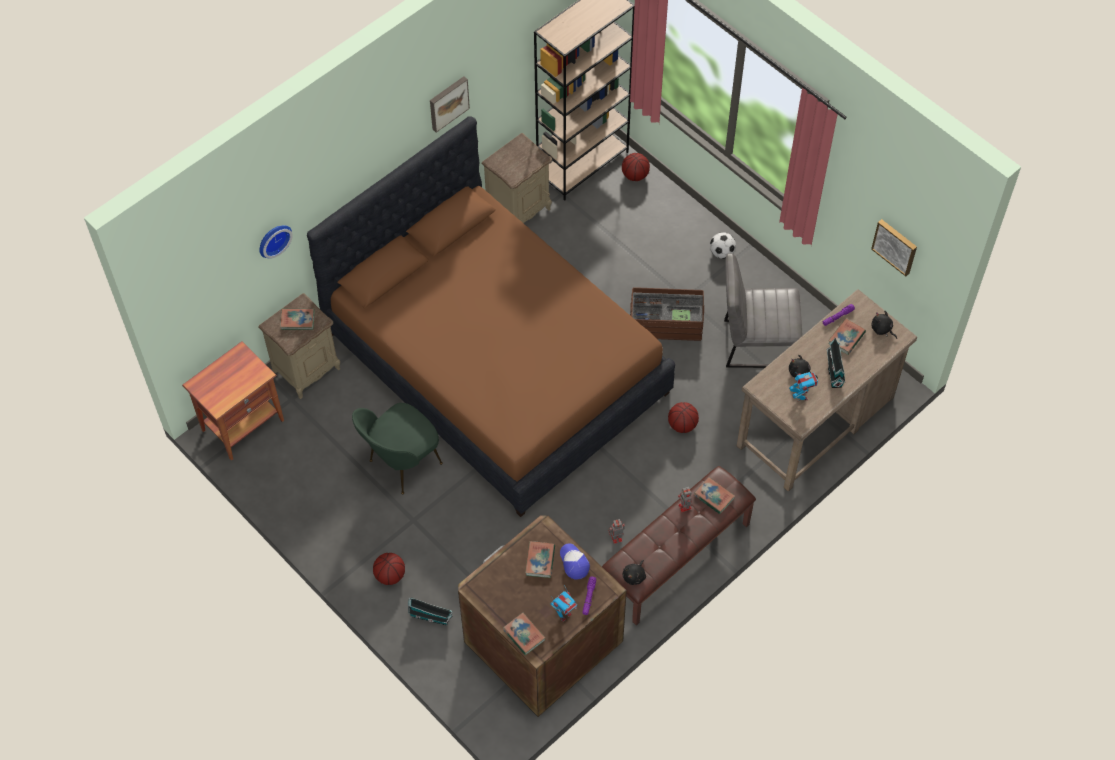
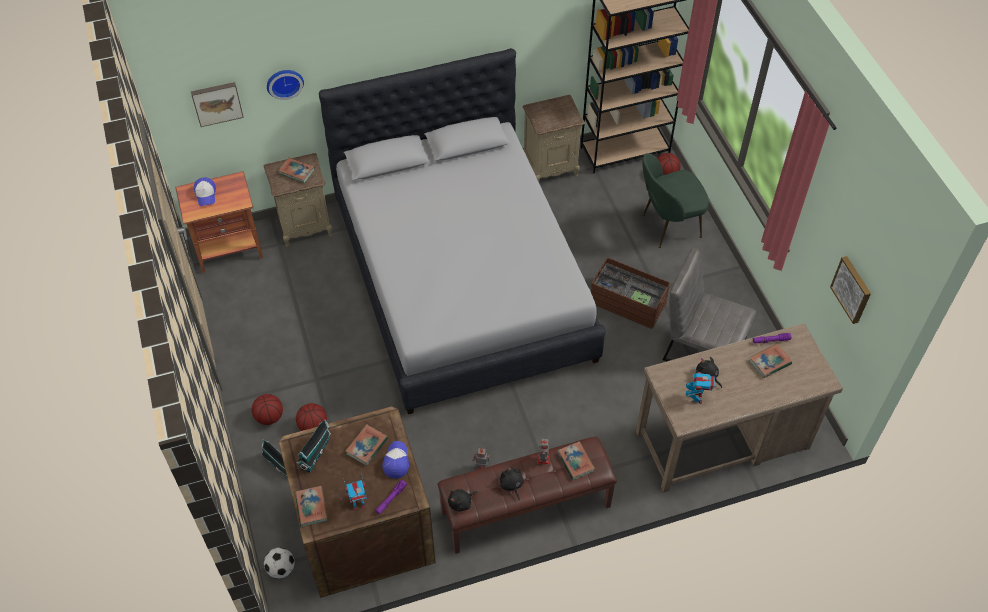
camera: 25 degrees right, 5 degrees down
(220, 380) = (206, 194): none -> cap
(400, 466) = (333, 331): green chair -> green chair (666, 227)
(448, 102) = (491, 25): picture -> picture (217, 103)
(496, 362) = (462, 278): brown bed -> grey bed
(682, 425) = (595, 393): basketball -> basketball (313, 426)
(721, 253) = (709, 263): football -> football (281, 569)
(834, 370) = (742, 387): toy house -> toy house (316, 452)
(882, 329) = (810, 368): black plush toy -> black plush toy (511, 485)

